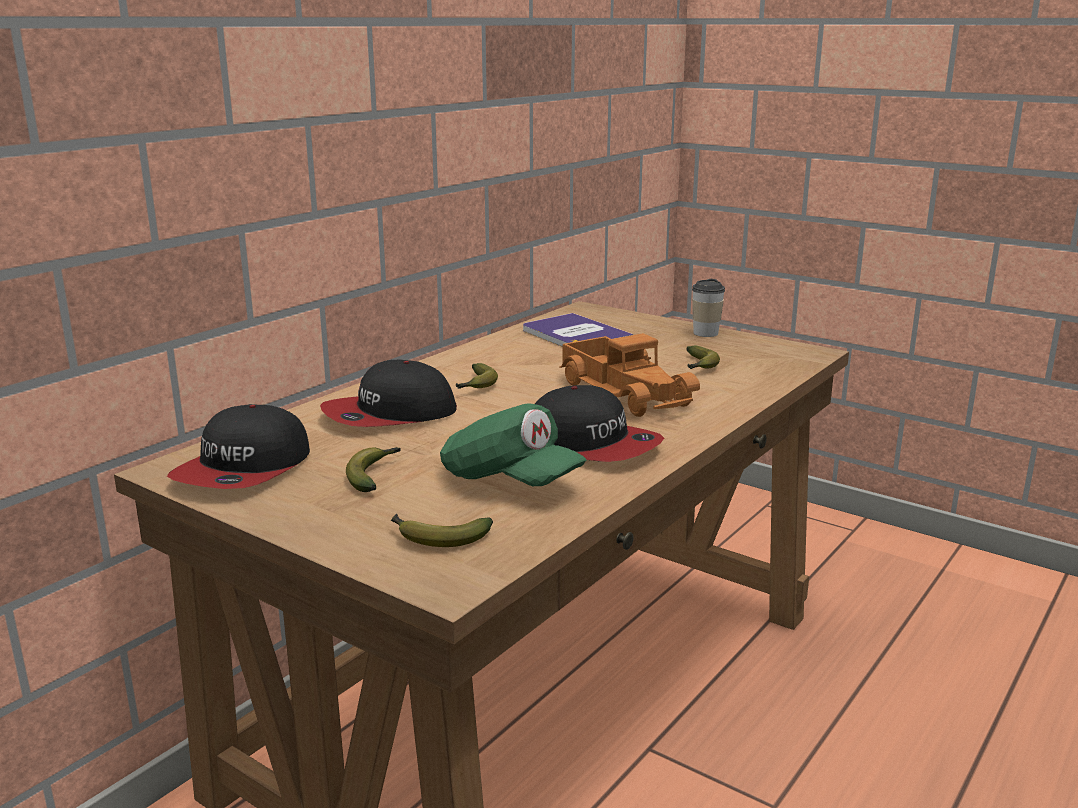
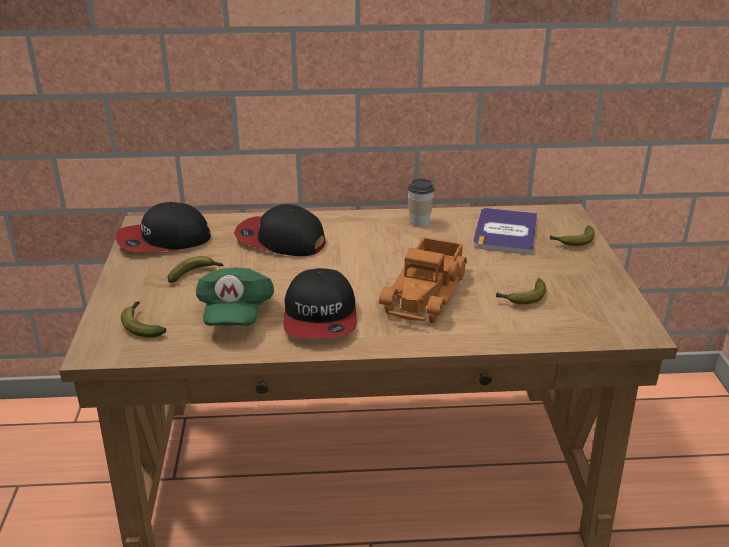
camera: 50 degrees right, 10 degrees up
(476, 385) = (361, 242): banana -> banana (573, 241)
(705, 333) = (600, 274): cup -> cup (419, 222)

